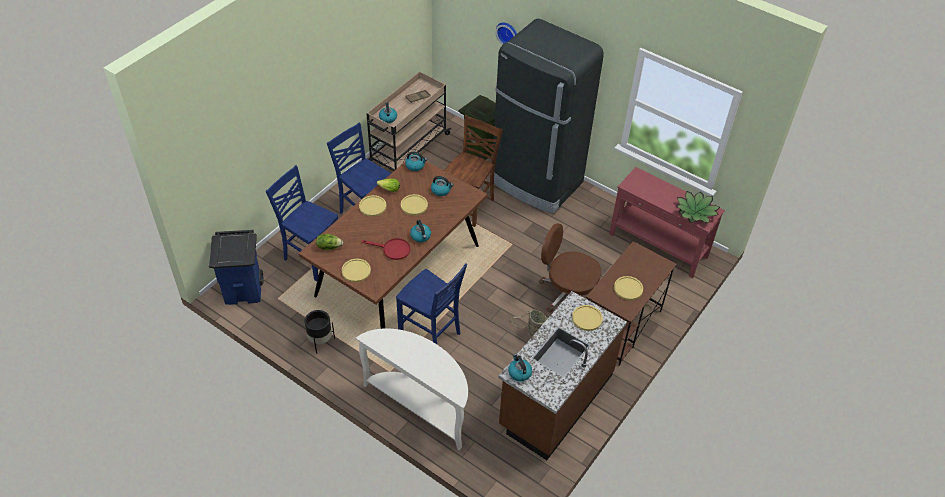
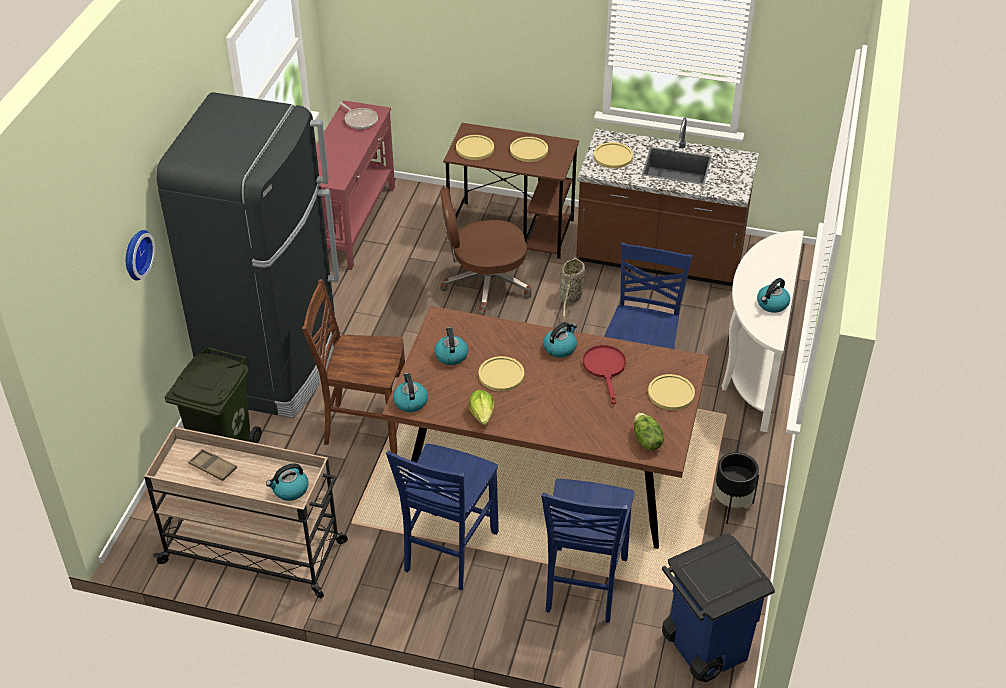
camera: 110 degrees left, 5 degrees down
(372, 206) = (531, 421): yellow plate -> yellow plate (475, 148)
(519, 372) = (731, 188): kettle -> kettle (772, 304)
(567, 293) = (485, 285): brown office chair -> brown office chair turned 75 degrees clockwise
(696, 212) = (360, 120): potted plant -> frying pan

